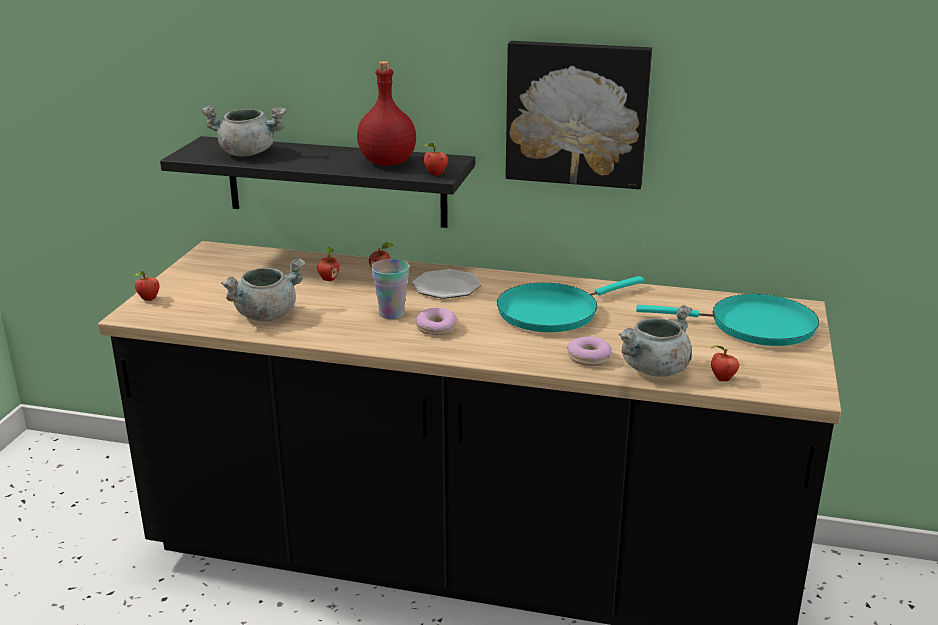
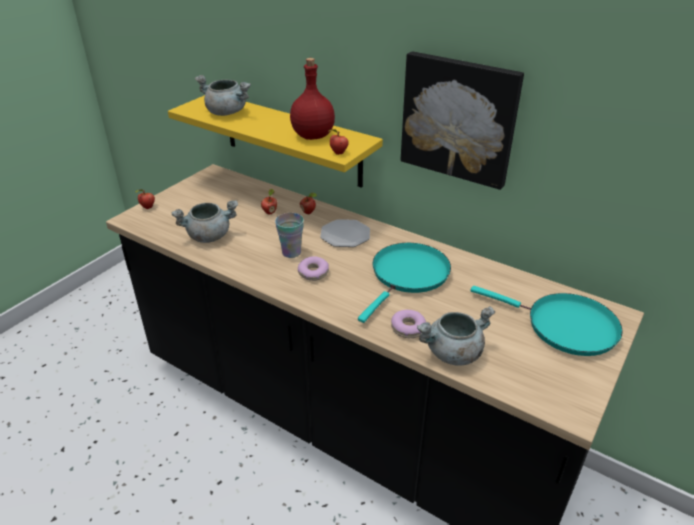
camera: 20 degrees right, 10 degrees up
(336, 182) = (291, 139): black shelf -> yellow shelf
(552, 312) = (408, 275): turquoise frying pan -> turquoise frying pan turned 135 degrees clockwise
(722, 379) = (503, 377): apple -> none

